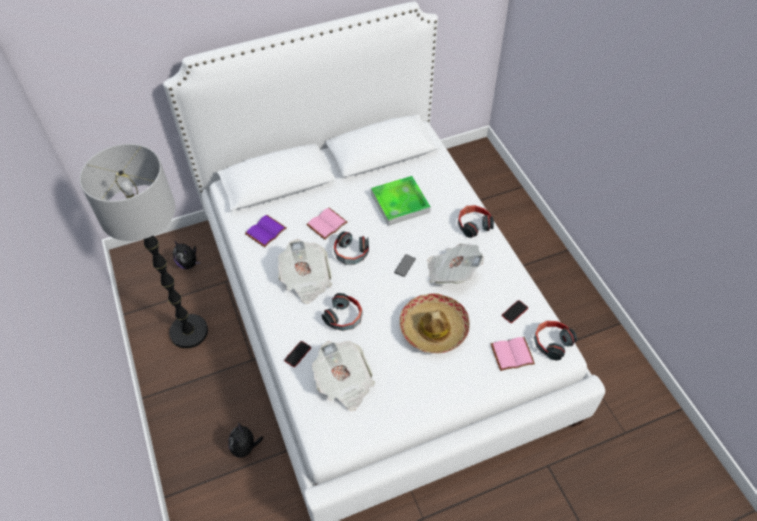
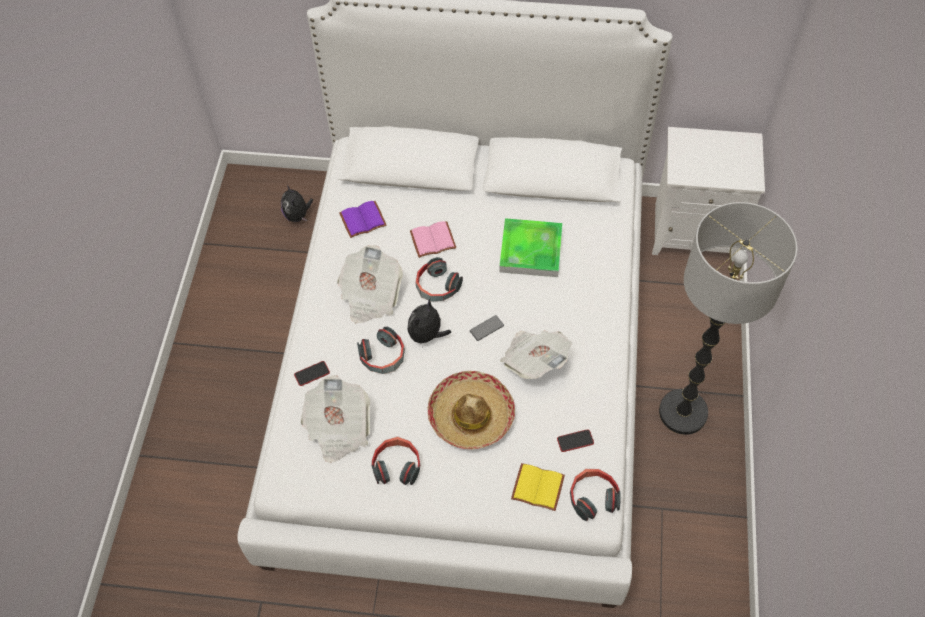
camera: 30 degrees right, 5 degrees up
(189, 332) = (256, 293): floor lamp -> floor lamp (683, 413)
(245, 448) = (241, 445): plush toy -> plush toy (427, 335)
(472, 163) = (695, 231): none -> white nightstand
(473, 225) = (598, 315): headphones -> headphones (397, 465)
(511, 355) = (536, 488): pink book -> yellow book

